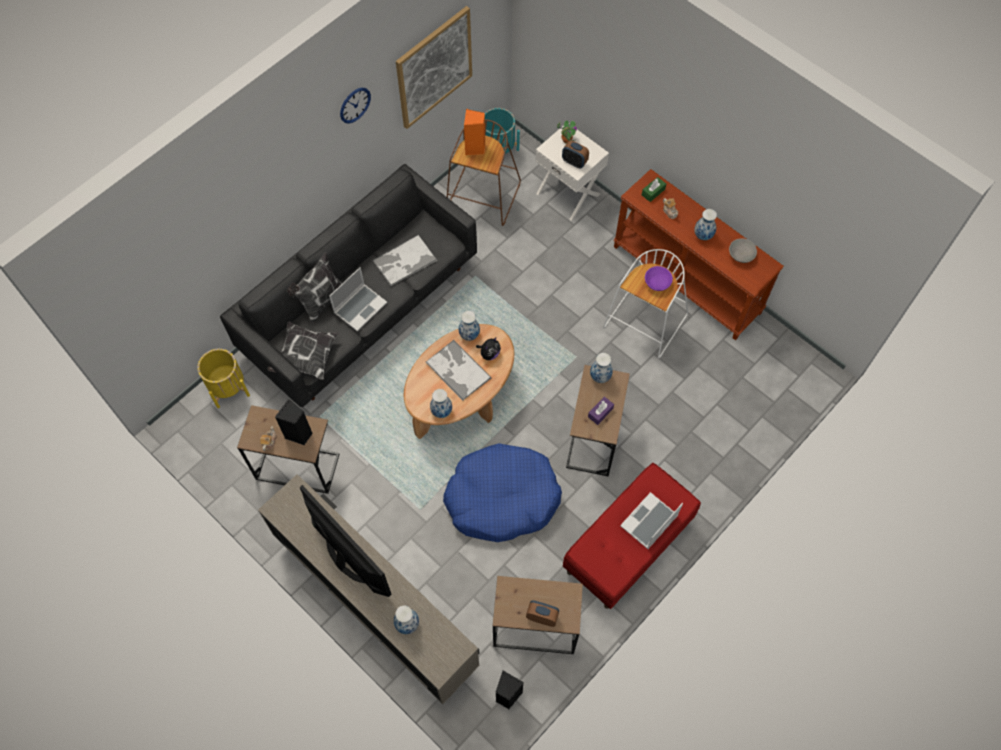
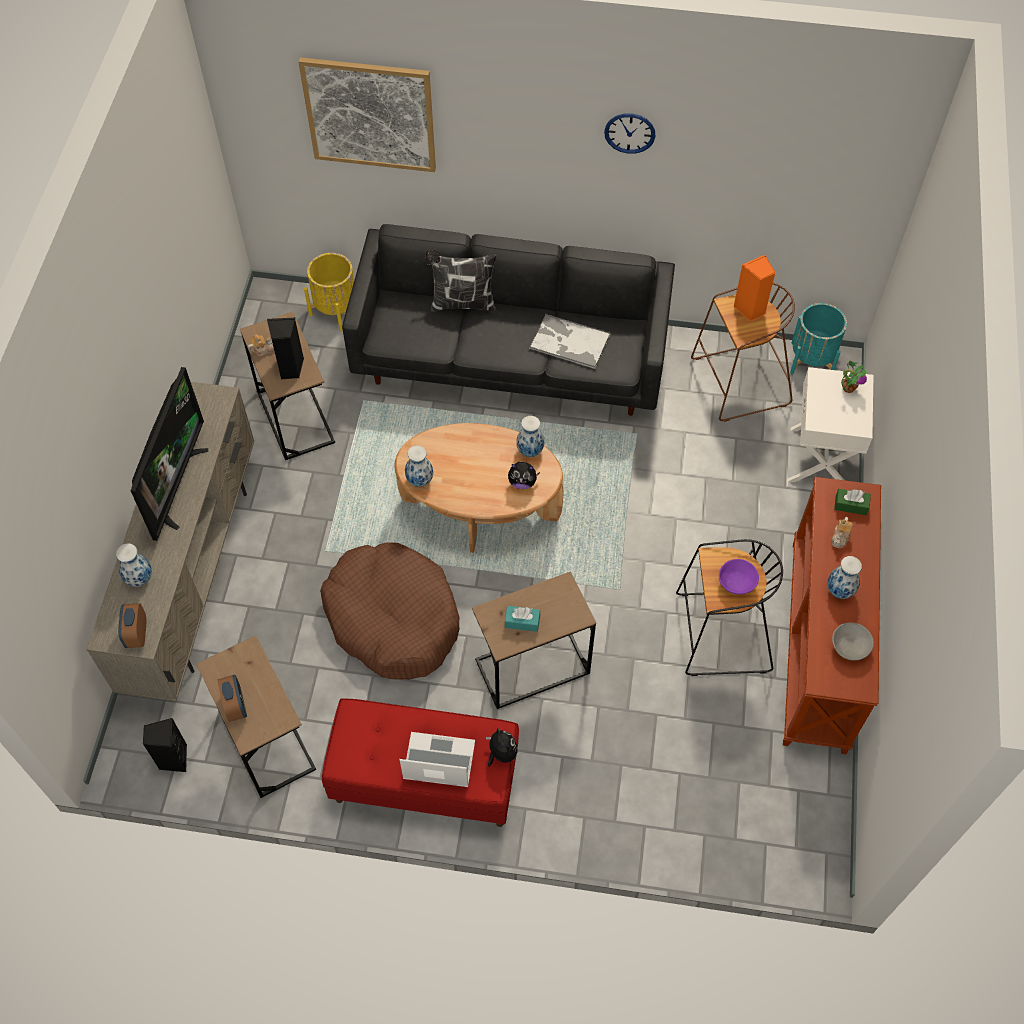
camera: 55 degrees right, 5 degrees down
(305, 357) = (390, 329): pillow -> none
(360, 307) = (483, 338): laptop -> none
(434, 67) = (762, 180): picture -> picture (370, 114)
(457, 370) = (479, 465): tray -> none
(502, 498) = (393, 618): blue dog bed -> brown dog bed
(574, 162) = (826, 412): alarm clock -> alarm clock (137, 634)
(599, 376) = (567, 595): vase -> none
(600, 412) = (522, 621): purple tissue box -> turquoise tissue box
(644, 324) = (720, 634): white stool -> black stool
(667, 483) = (501, 753): none -> plush toy

